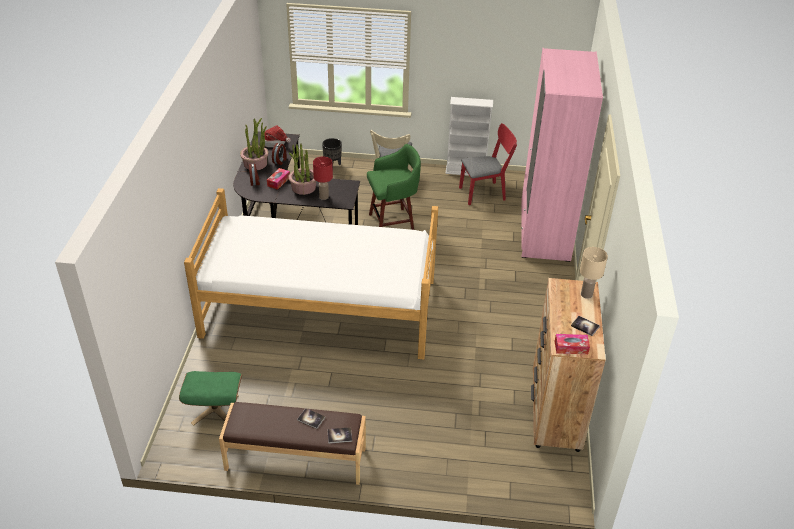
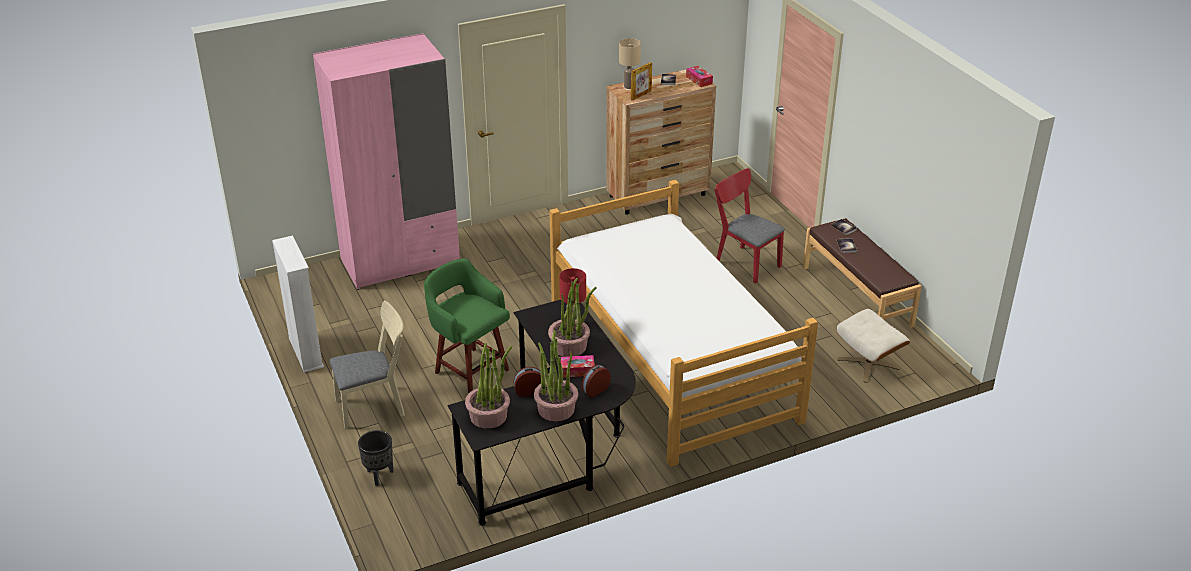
camera: 120 degrees left, 5 degrees down
(215, 409) = (868, 363): green ottoman -> beige ottoman
(275, 143) = (489, 416): hat -> potted plant
(485, 193) = (347, 322): red chair -> red chair (744, 262)
(562, 294) = (641, 95): none -> picture frame

